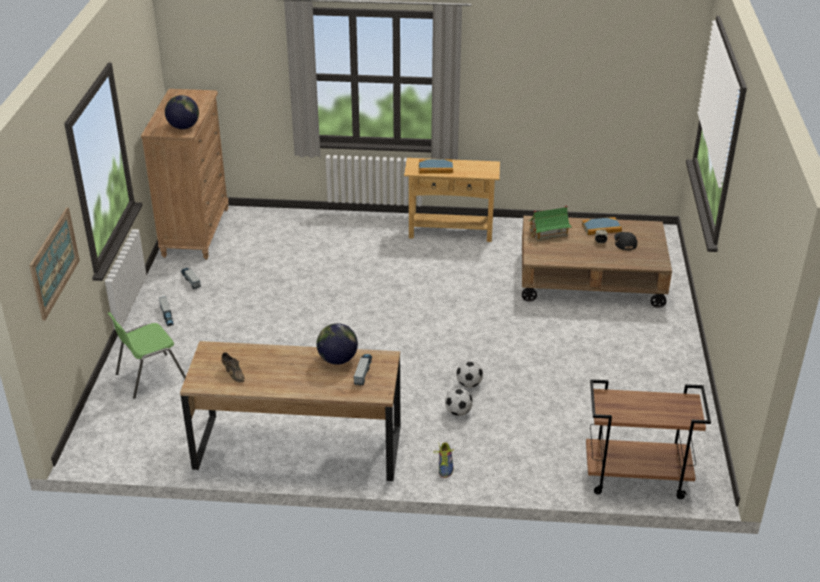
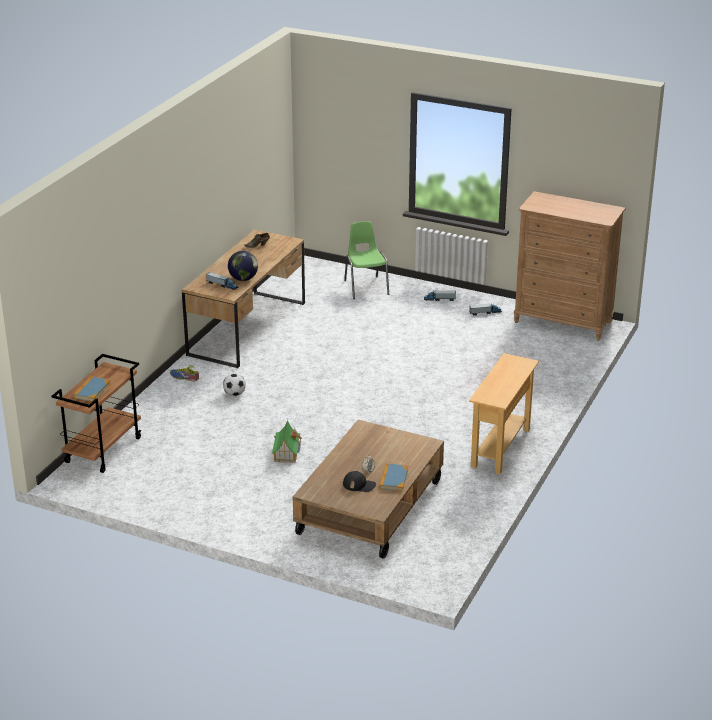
camera: 110 degrees right, 5 degrees down
(54, 262) = (351, 152): picture -> none
(183, 127) = (540, 206): globe -> none
(435, 168) = (508, 370): book -> book (92, 391)
(469, 384) = (263, 406): football -> none
(548, 233) = (402, 445): toy house -> toy house (286, 452)

